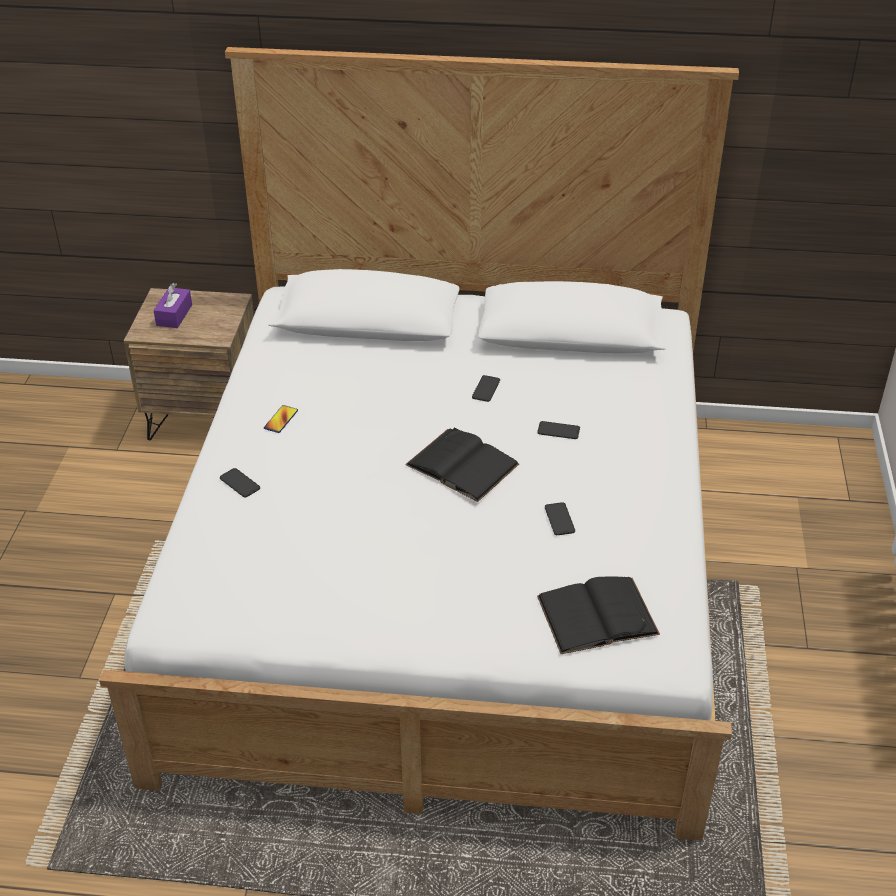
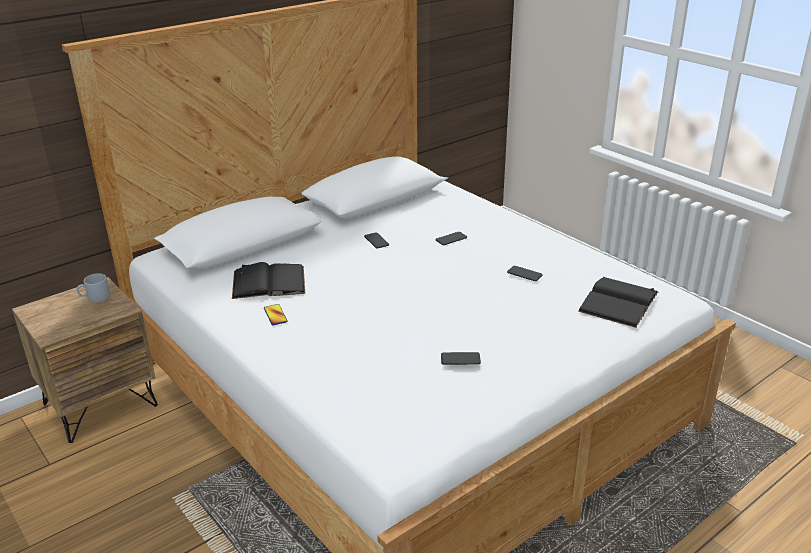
camera: 45 degrees left, 10 degrees down
(174, 315) = (62, 314): purple tissue box -> none
(214, 312) = (95, 298): none -> grey mug
(240, 483) = (309, 360): phone -> phone (460, 359)
(462, 464) = (430, 277): black book -> black book (268, 282)

